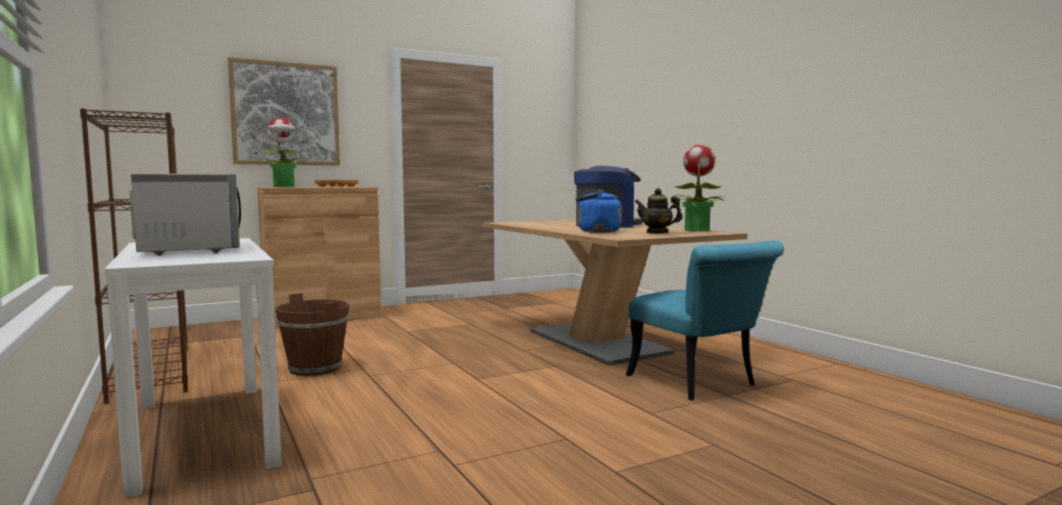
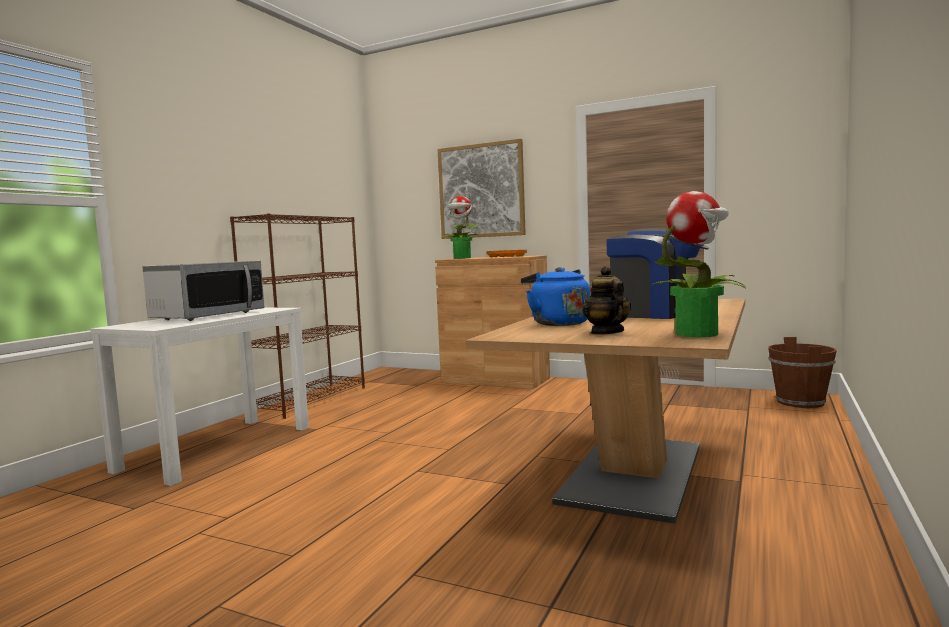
camera: 55 degrees right, 0 degrees up
(314, 368) = (370, 423): brown bucket -> brown bucket (800, 402)
(700, 384) = (569, 575): turquoise chair -> none

